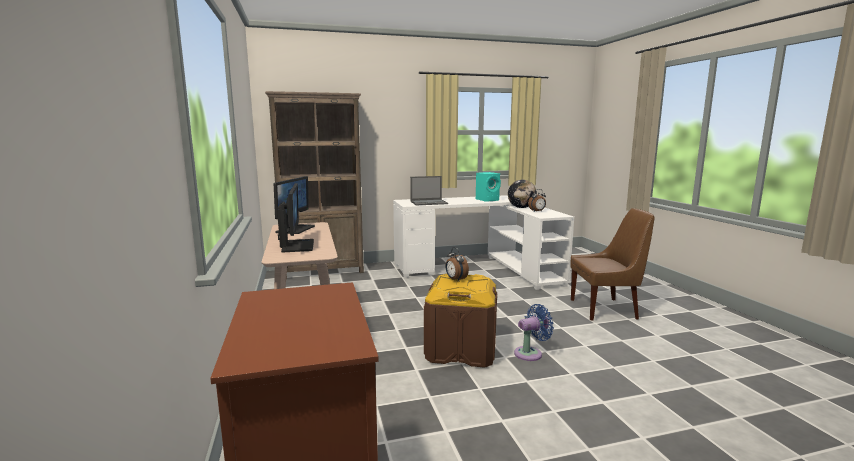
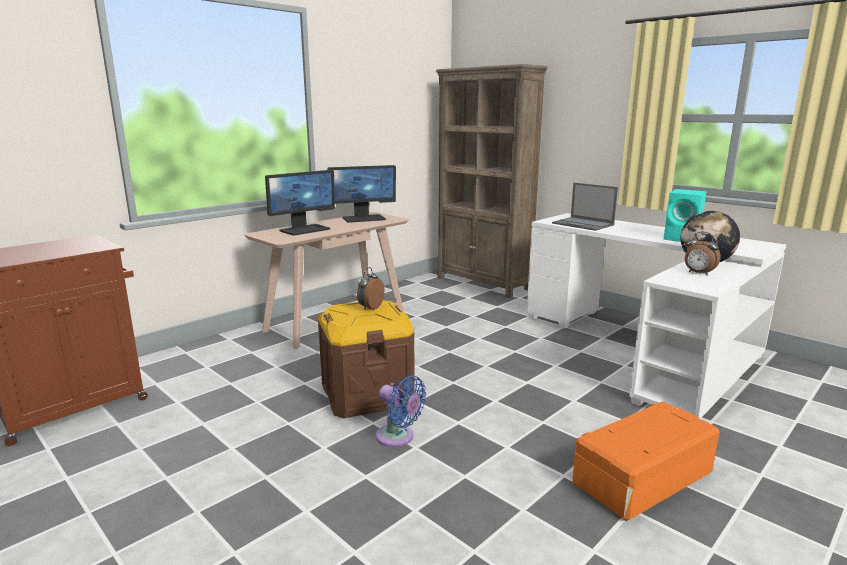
camera: 60 degrees right, 5 degrees up
(606, 309) = (643, 479): brown chair -> orange storage box

